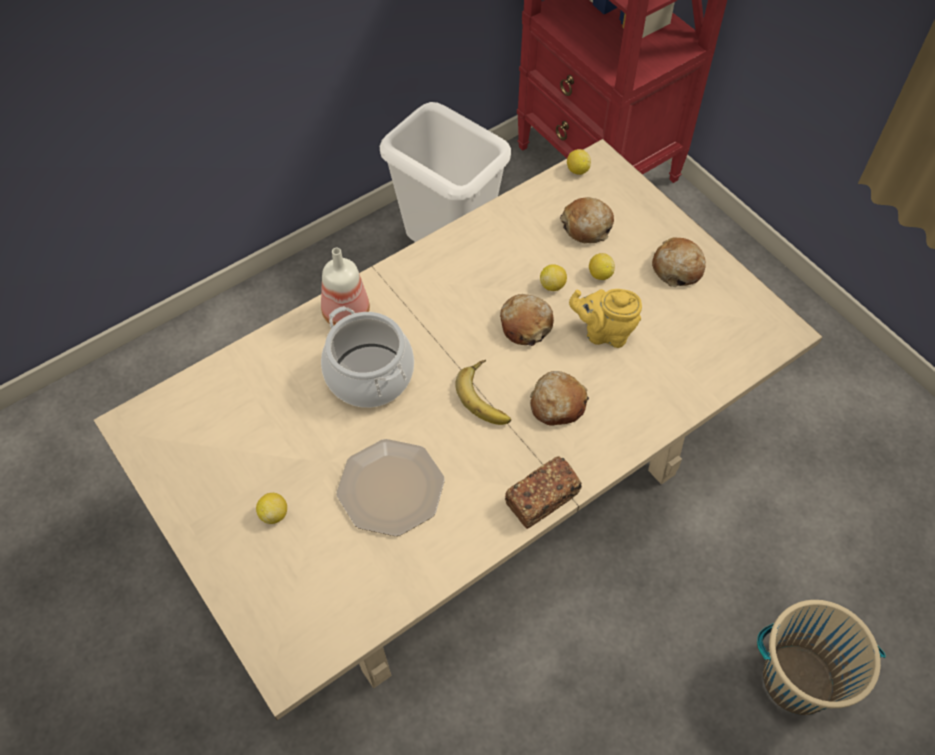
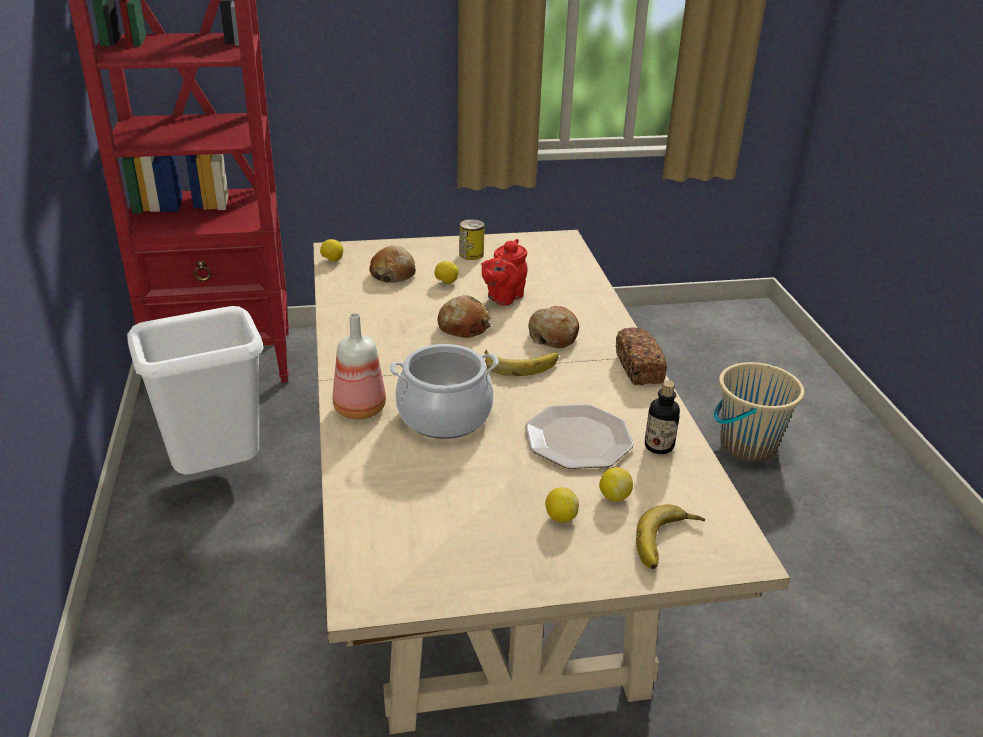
camera: 65 degrees left, 25 degrees down
(276, 606) = (668, 543): none -> banana
(414, 558) = (658, 446): none -> bottle
(552, 285) = (436, 304): lemon -> lemon (614, 496)
(604, 332) = (503, 297): yellow teapot -> red teapot
(677, 268) = (471, 254): bread -> can

